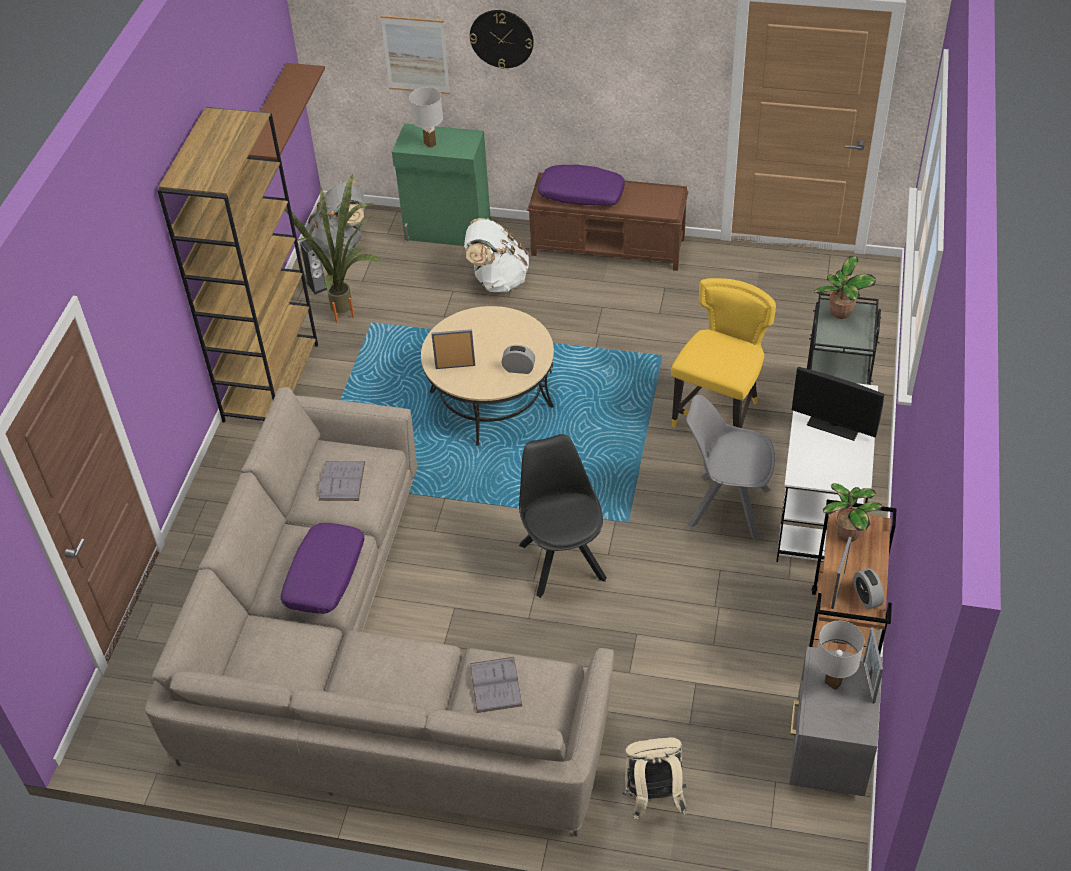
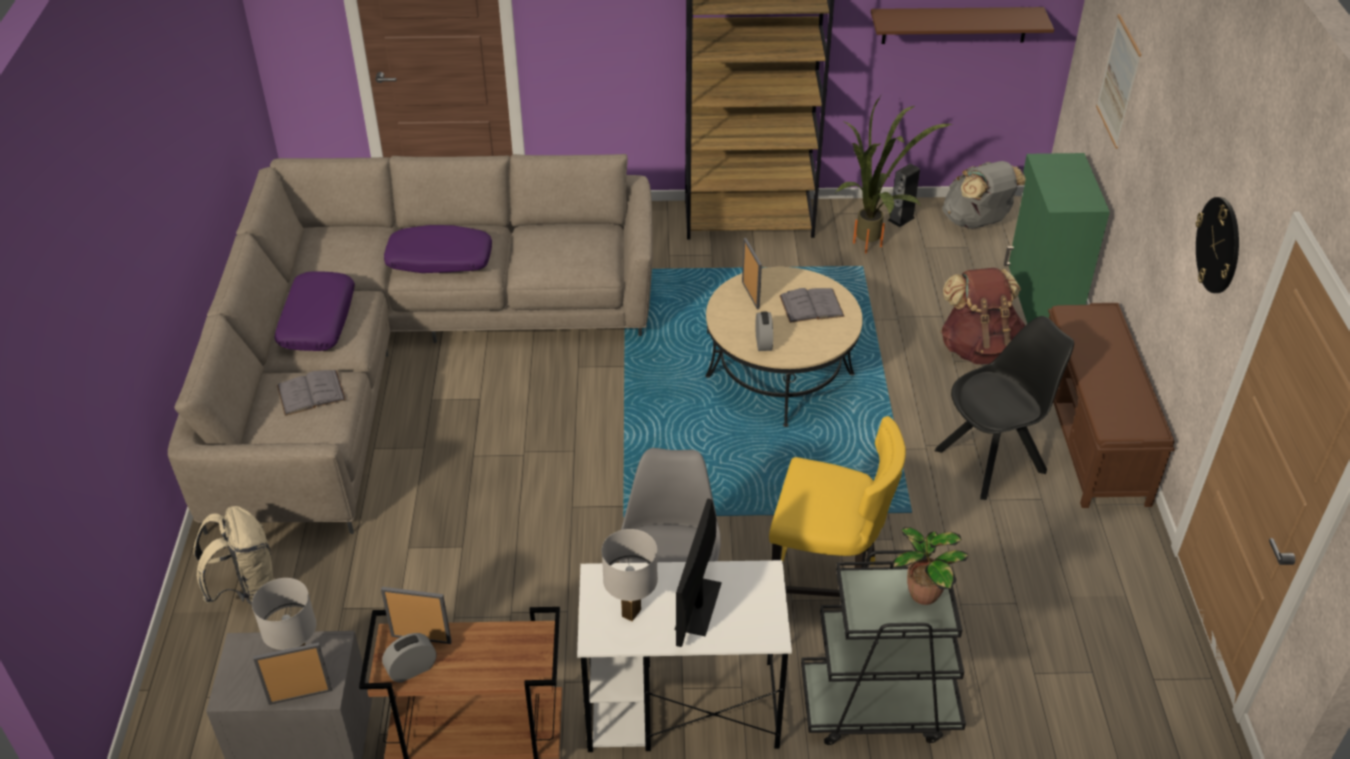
camera: 75 degrees right, 5 degrees down
(342, 481) = (561, 247): grey book -> grey book (811, 306)
(430, 144) = (1057, 177): white table lamp -> white table lamp (631, 613)
(497, 280) = (978, 348): white backpack -> brown backpack
(501, 38) = (1157, 112): wall clock -> wall clock (1218, 245)
(561, 559) = (557, 469): black chair -> black chair (993, 460)
(581, 194) = (1095, 344): purple pillow -> purple pillow (317, 320)
(846, 533) = (517, 641): potted plant -> none

